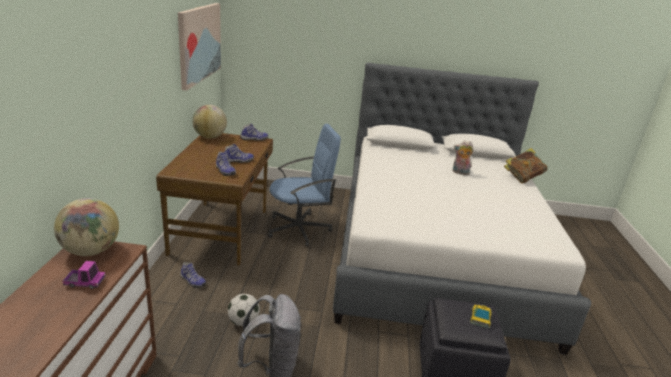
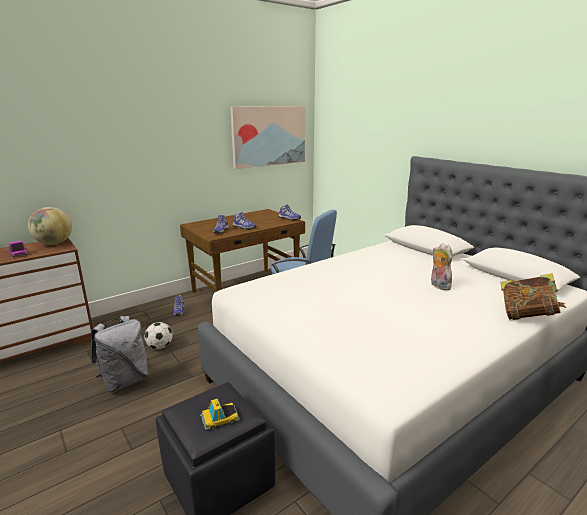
camera: 50 degrees right, 5 degrees down
(210, 137) = (262, 212): globe -> none

